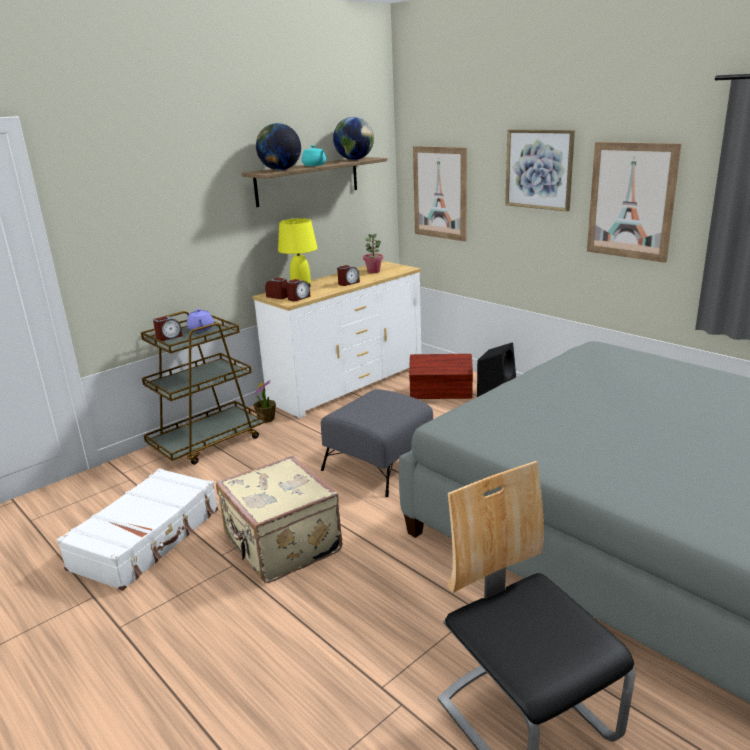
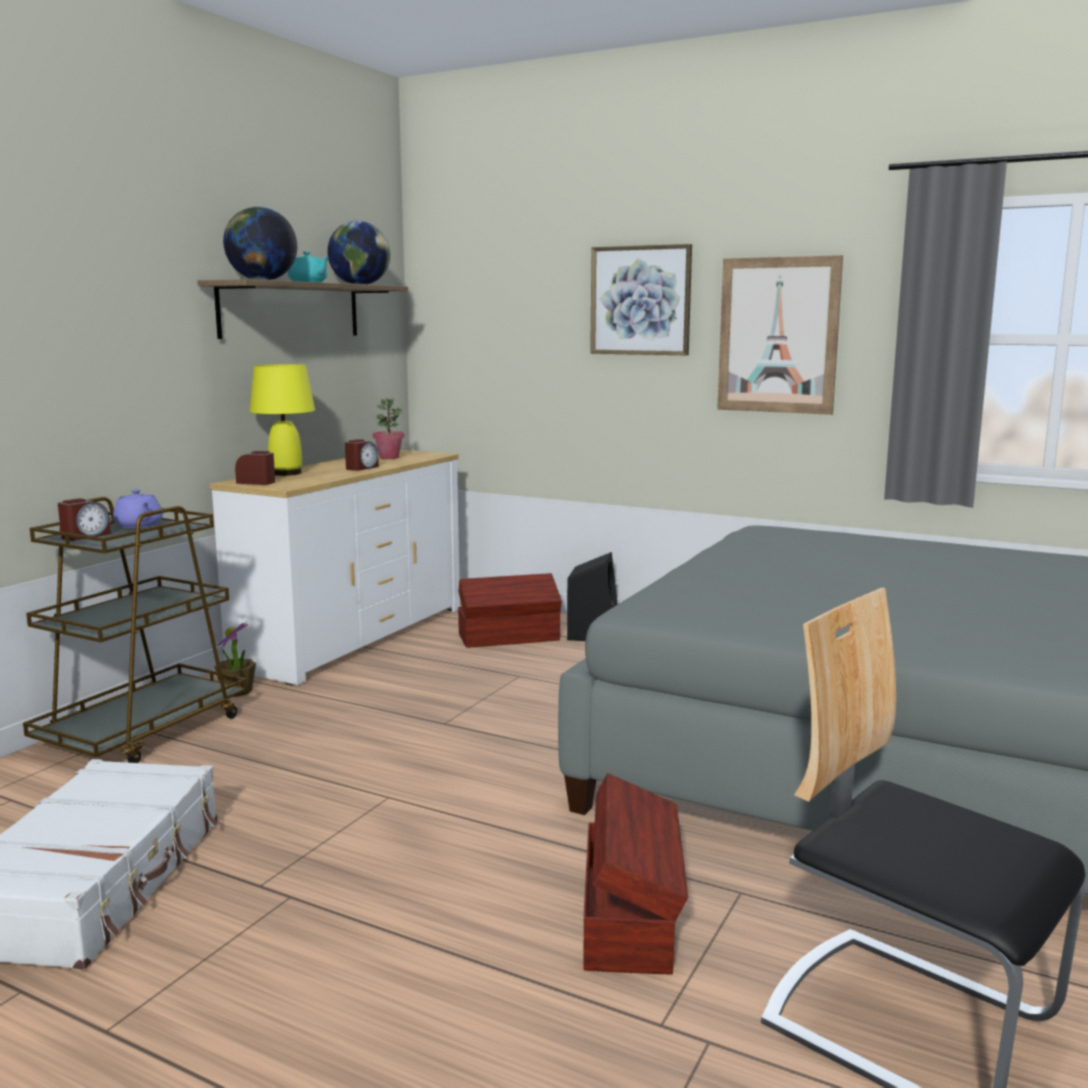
camera: 20 degrees left, 10 degrees down
(281, 545) = (364, 856): beige suitcase -> none
(298, 298) = (295, 483): alarm clock -> none
(378, 465) = (467, 731): grey ottoman -> none
(403, 613) = (630, 916): none -> brown storage box
(440, 193) = (481, 344): picture -> none

